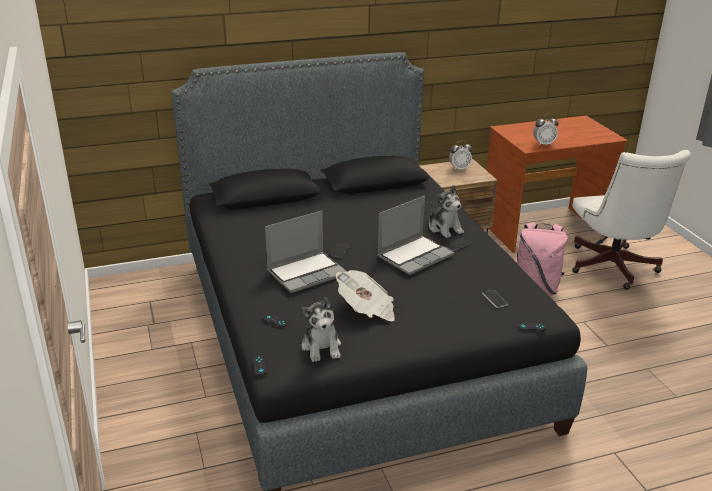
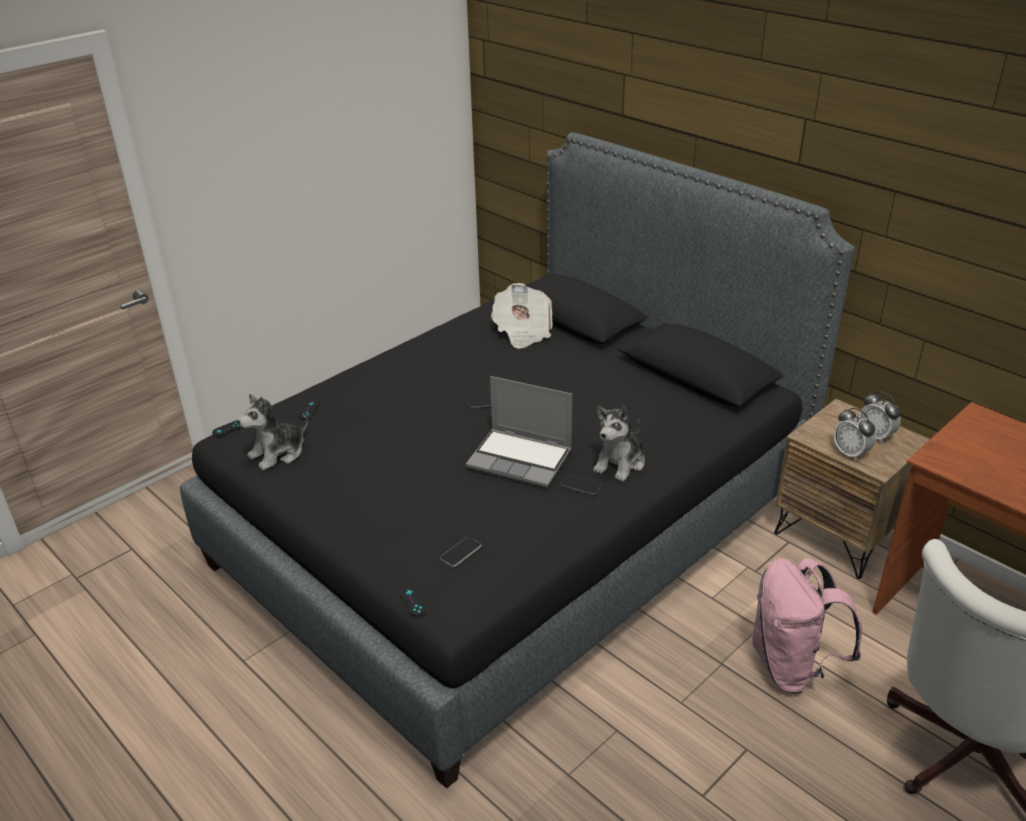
camera: 65 degrees right, 5 degrees up
(307, 273) = (417, 397): laptop -> none
(366, 310) = (368, 460): newspaper -> newspaper (522, 331)
(543, 144) = (973, 470): alarm clock -> alarm clock (850, 453)

